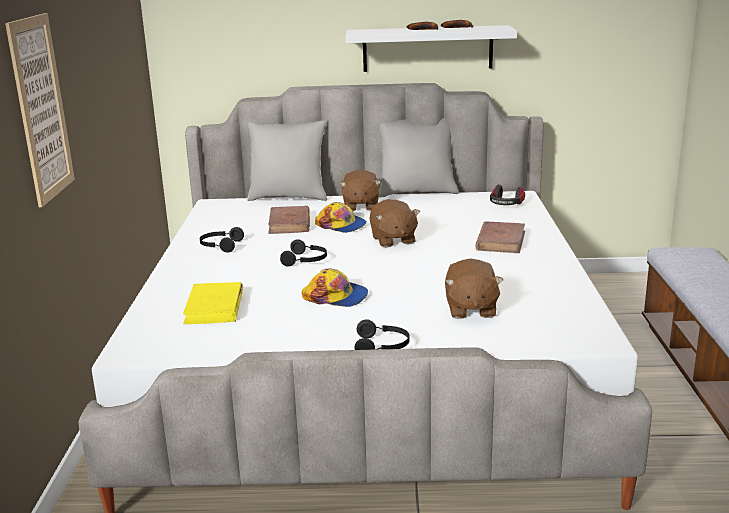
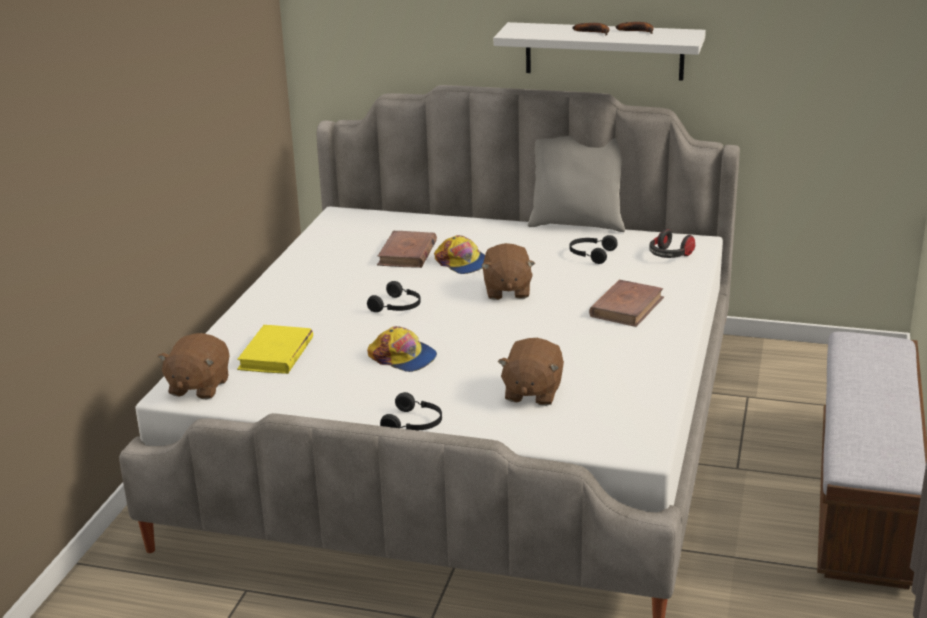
camera: 15 degrees right, 5 degrees up
(41, 108) = (116, 138): picture -> none
(220, 246) = (319, 276): black headphones -> black headphones (591, 254)
(288, 197) = (426, 215): grey pillow -> none
(360, 206) = (499, 238): brown plush toy -> brown plush toy (198, 387)

